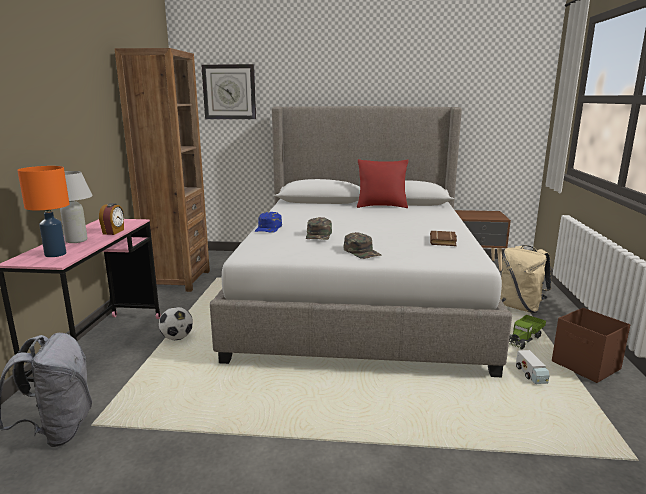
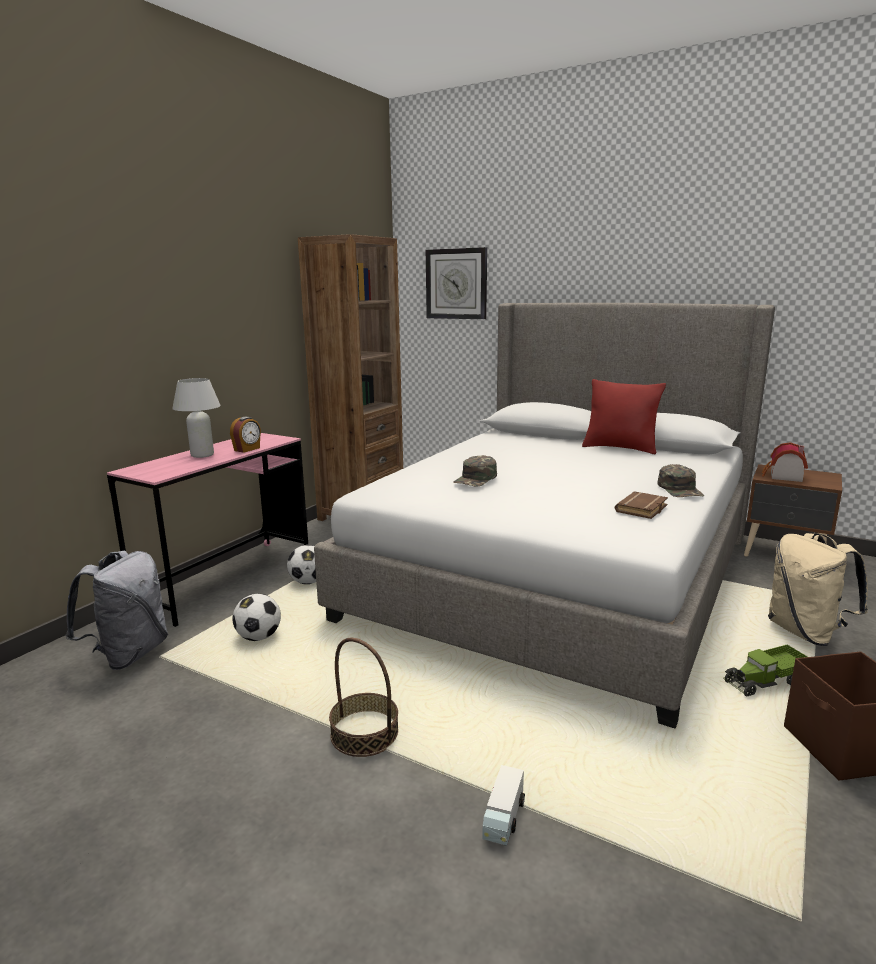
camera: 25 degrees right, 0 degrees up
(54, 254) = (165, 467): orange table lamp -> none
(171, 388) = (259, 637): none -> football
(269, 228) = (431, 463): blue cap -> none
(318, 435) = (365, 733): none -> basket
(362, 252) = (505, 509): green cap -> green cap (680, 489)
(474, 215) = (783, 476): none -> toy house
(531, 375) = (729, 738): toy truck -> toy truck (503, 818)

